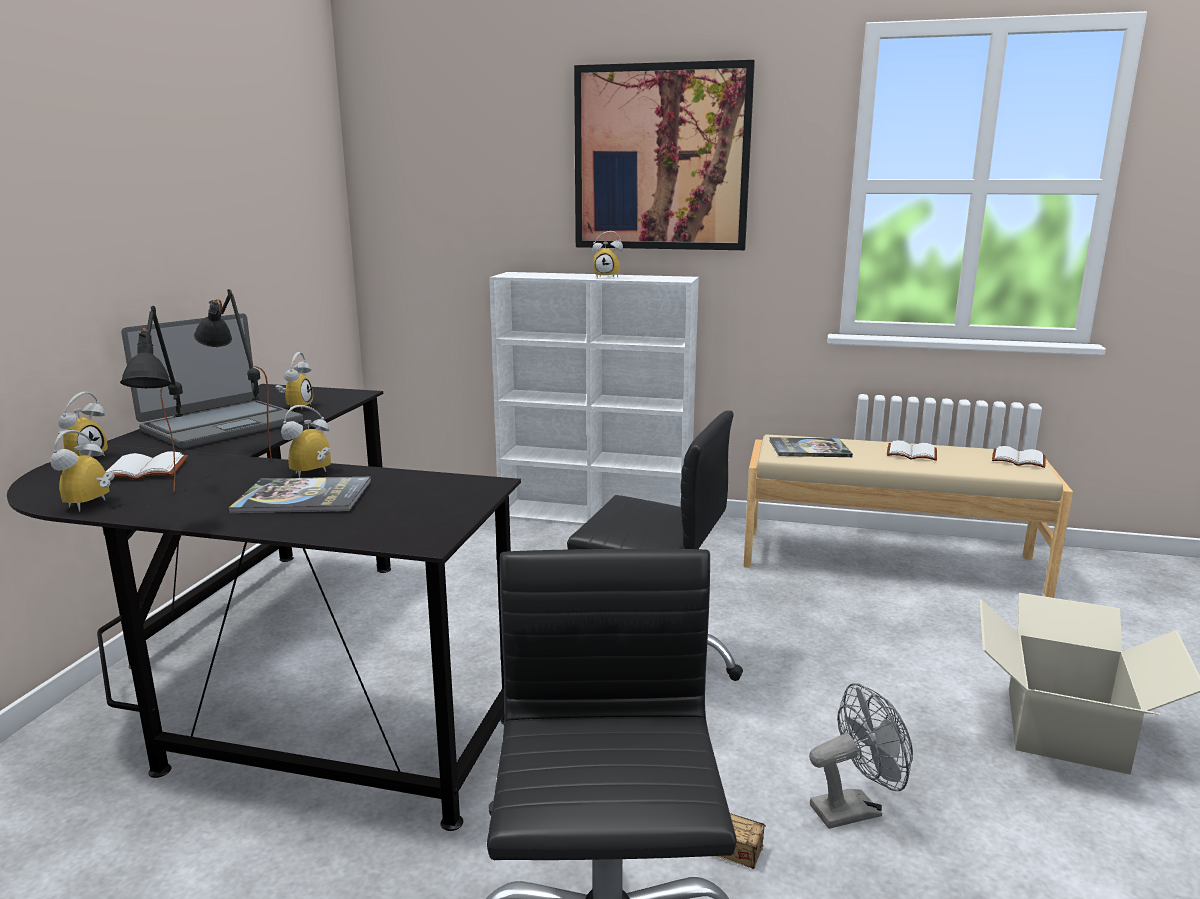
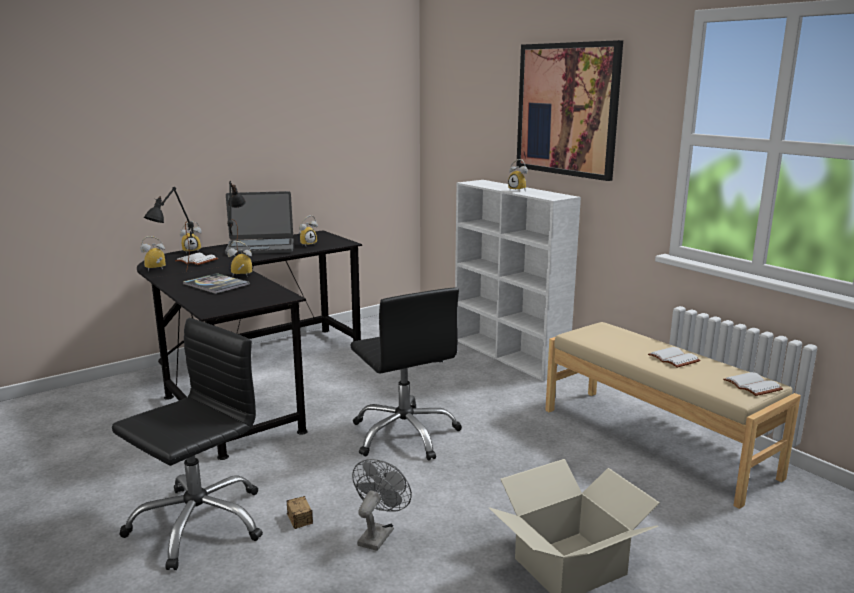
camera: 40 degrees right, 0 degrees up
(809, 449) = (605, 337): book -> none
(854, 808) = (378, 534): grey fan -> grey fan turned 90 degrees counterclockwise

